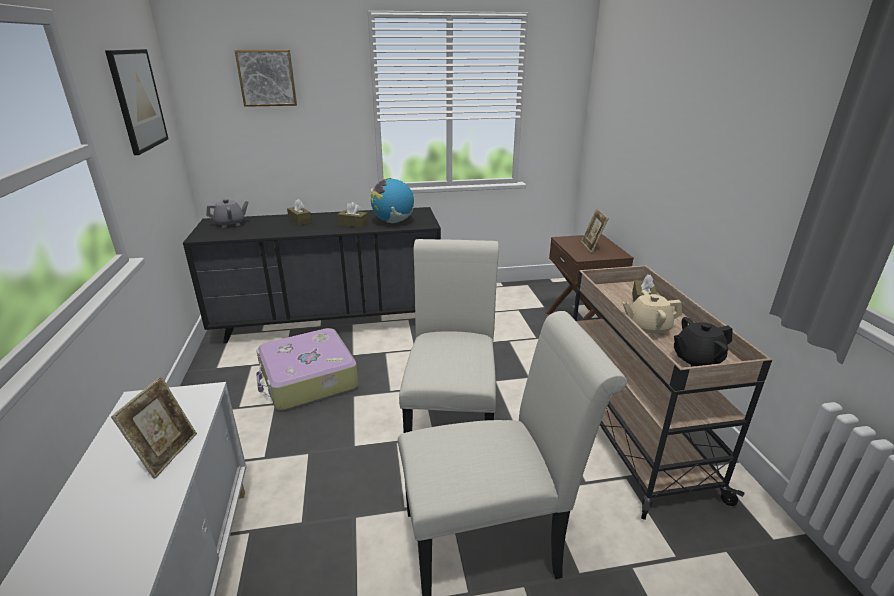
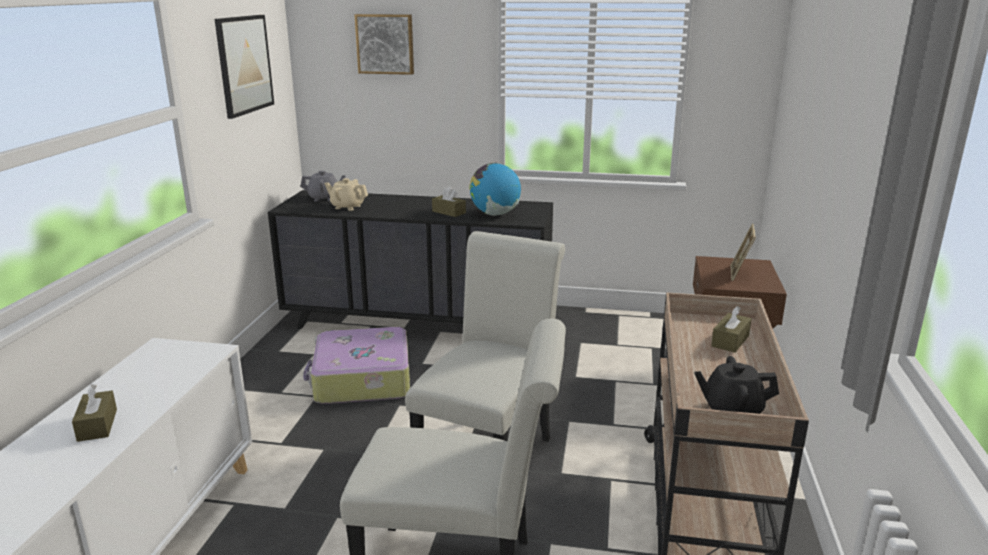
camera: 20 degrees right, 5 degrees down
(166, 453) = (157, 390): picture frame -> none
(300, 221) = (395, 202): brown tissue box -> brown tissue box (97, 425)
(647, 328) = (705, 369): beige teapot -> beige teapot (347, 207)

